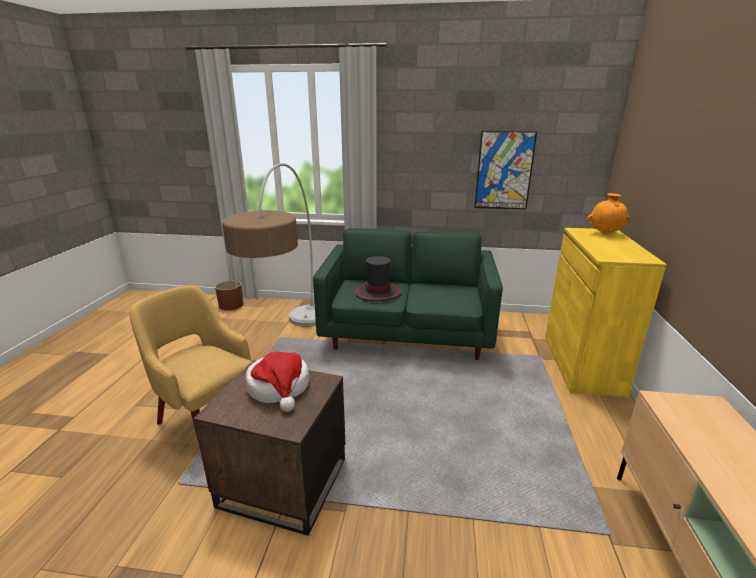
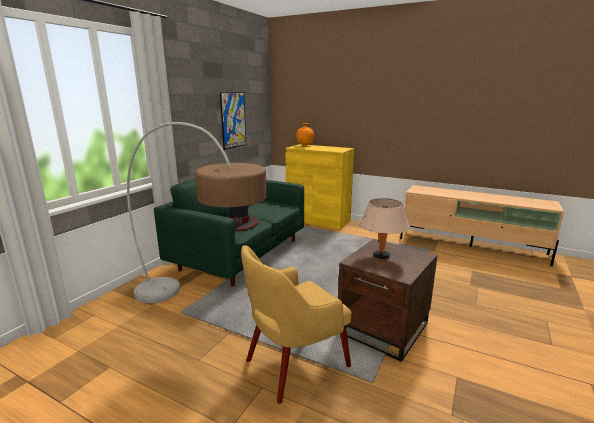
camera: 70 degrees left, 5 degrees down
(231, 305) = (46, 342): brown planter -> none
(279, 388) = (381, 256): hat -> beige table lamp

